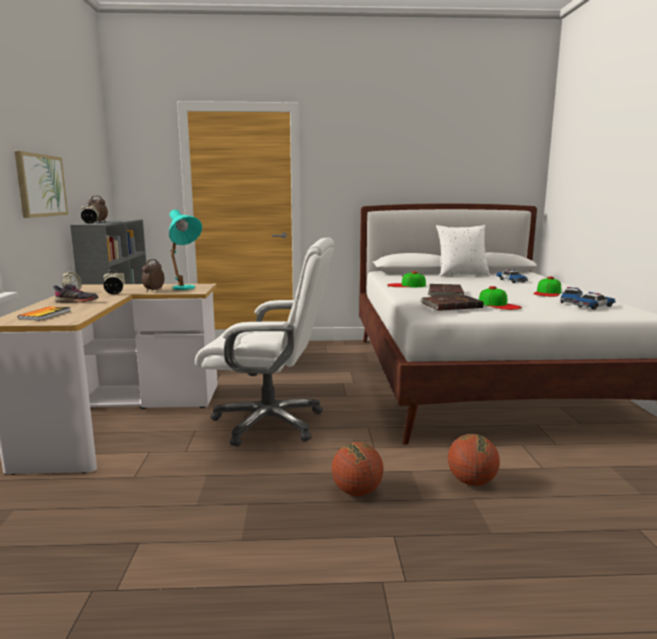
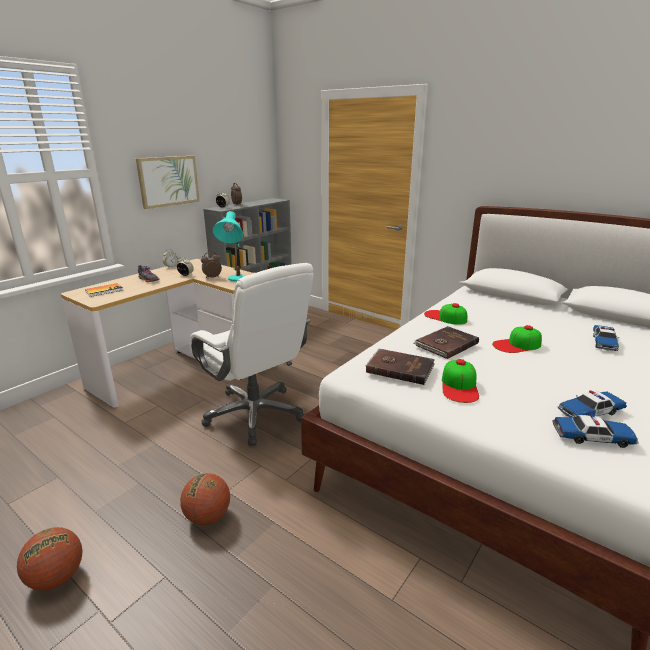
camera: 40 degrees right, 10 degrees up
(461, 275) = (560, 313): white pillow -> none
(471, 482) = (300, 568): basketball -> basketball (57, 577)
(547, 293) = (596, 383): cap -> cap (517, 345)

